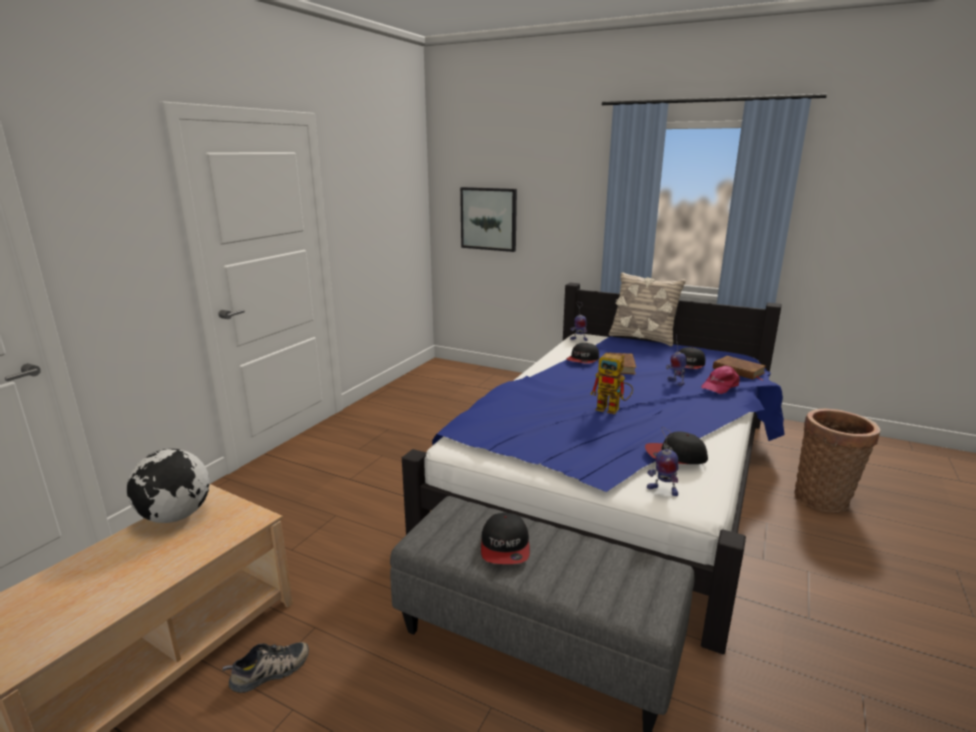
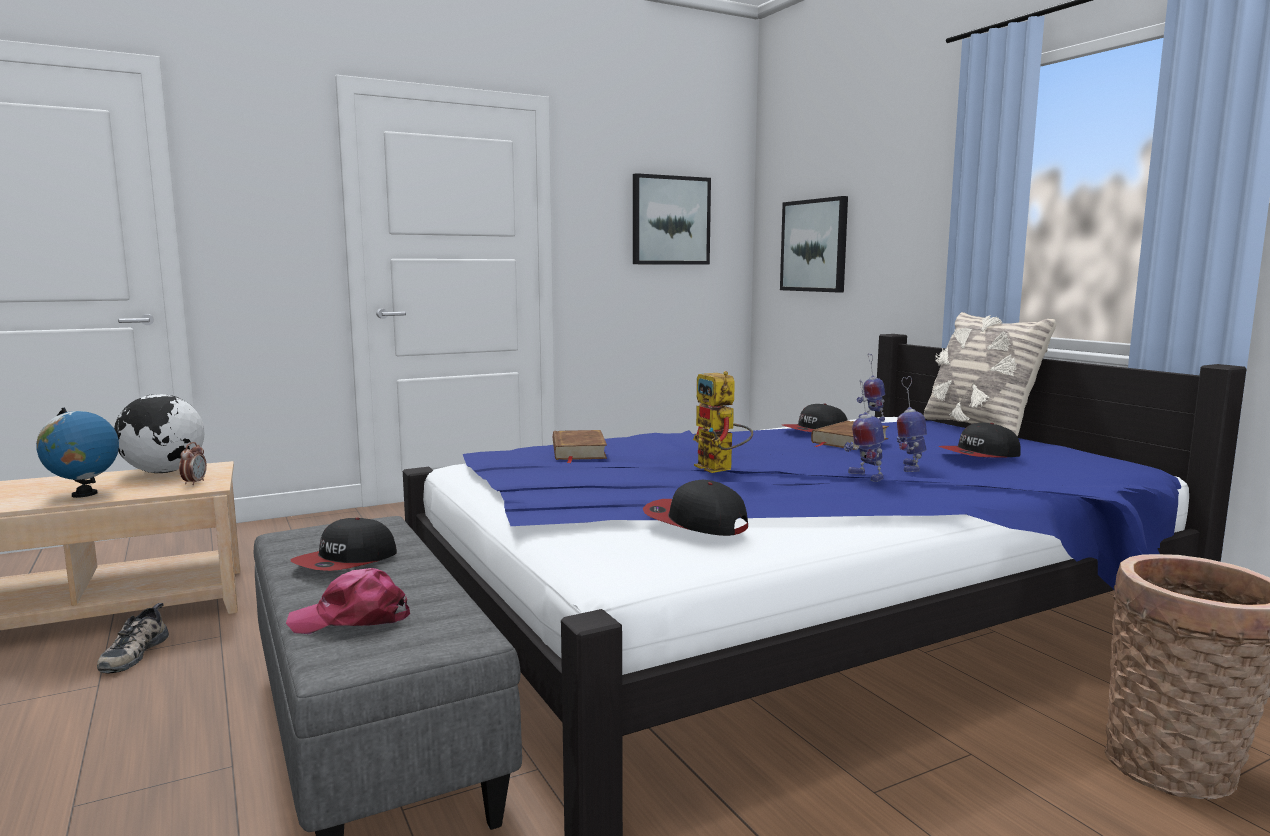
camera: 35 degrees right, 10 degrees down
(160, 566) = (84, 494): none -> globe
(235, 518) = (194, 483): none -> alarm clock
(270, 672) = (132, 653): shoe -> shoe turned 90 degrees clockwise
(389, 203) = (670, 220): none -> picture
(662, 490) = (598, 548): toy robot -> toy robot (864, 476)
(720, 386) = (975, 479): pink cap -> pink cap (352, 619)
(738, 371) = (1068, 473): brown book -> brown book (578, 451)

